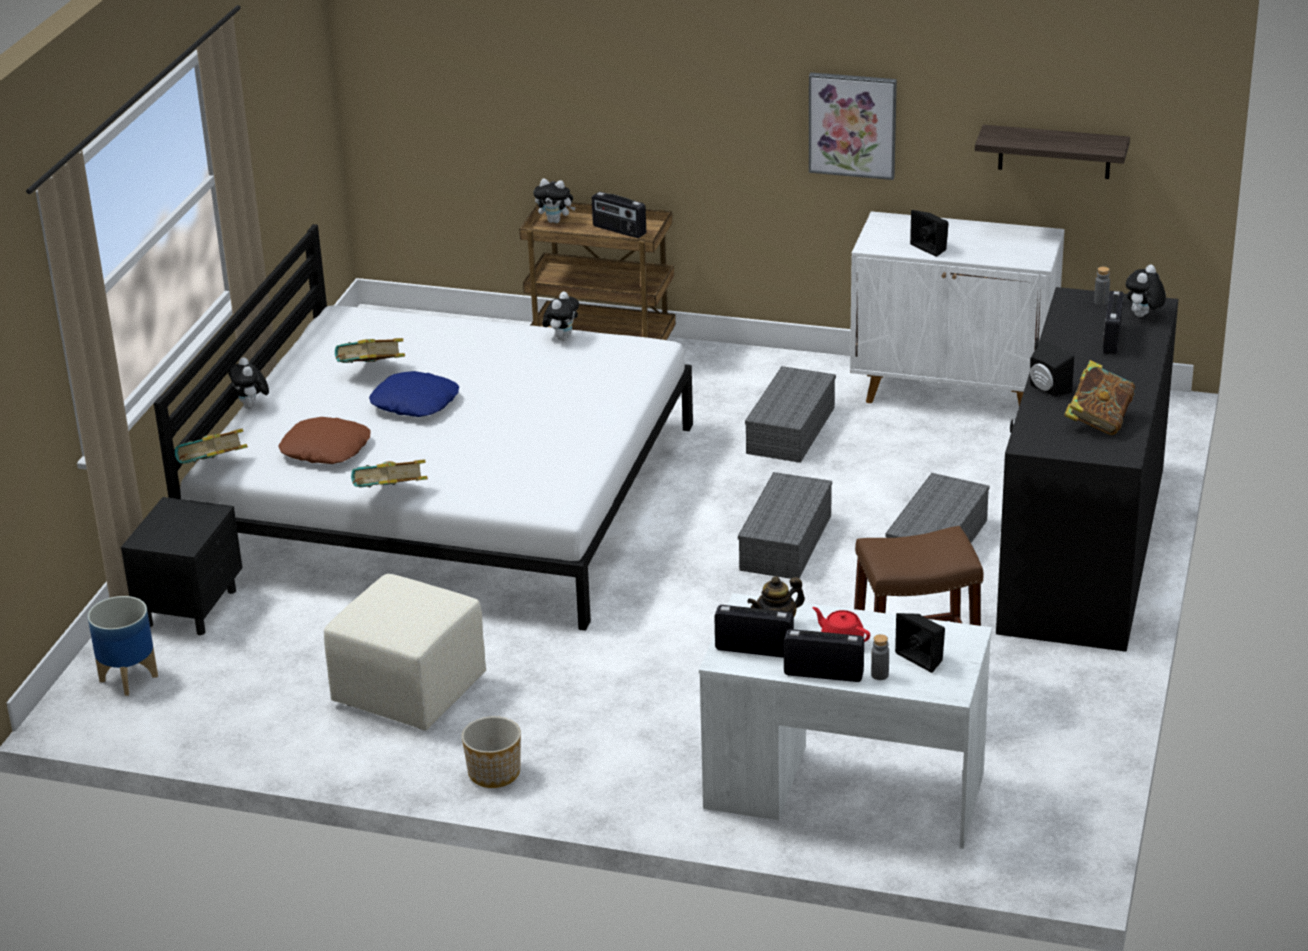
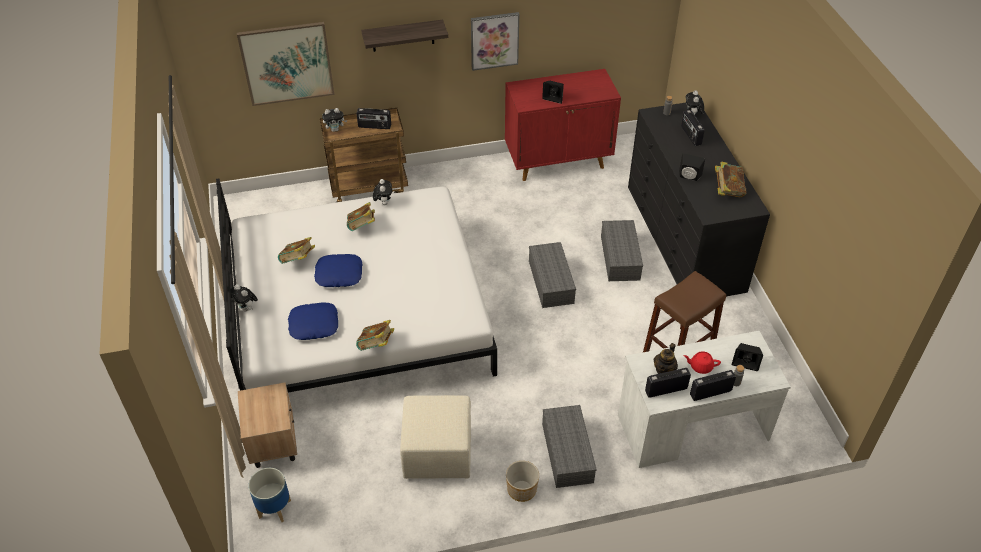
camera: 30 degrees left, 15 degrees up
(191, 607) = (273, 443): black nightstand -> beige nightstand
(213, 469) = (259, 362): book -> book (362, 227)
(326, 449) = (314, 325): brown pillow -> blue pillow
(499, 87) = (287, 63): none -> picture
(790, 429) = (500, 209): grey storage box -> grey storage box (566, 452)
(954, 391) = (558, 161): white cabinet -> red cabinet
(1054, 152) = (600, 31): shelf -> shelf (403, 36)

